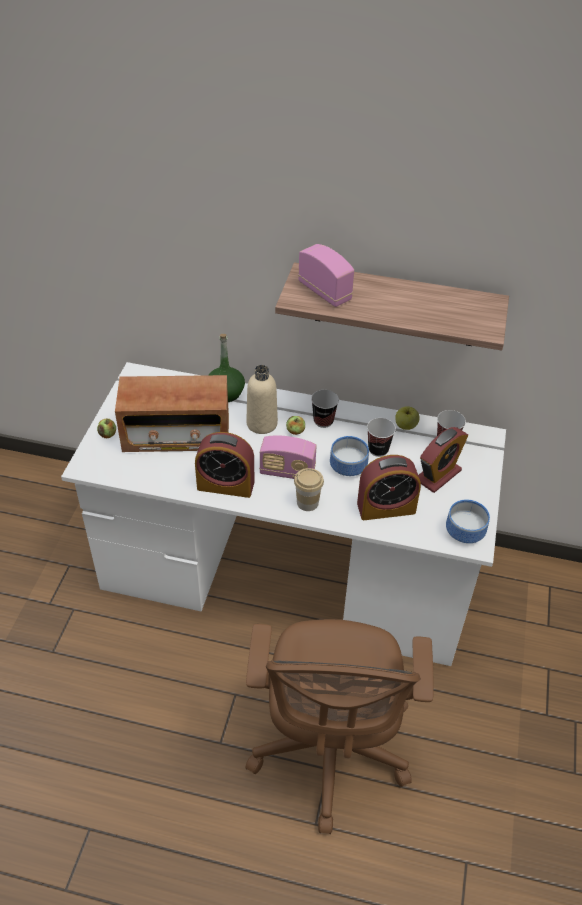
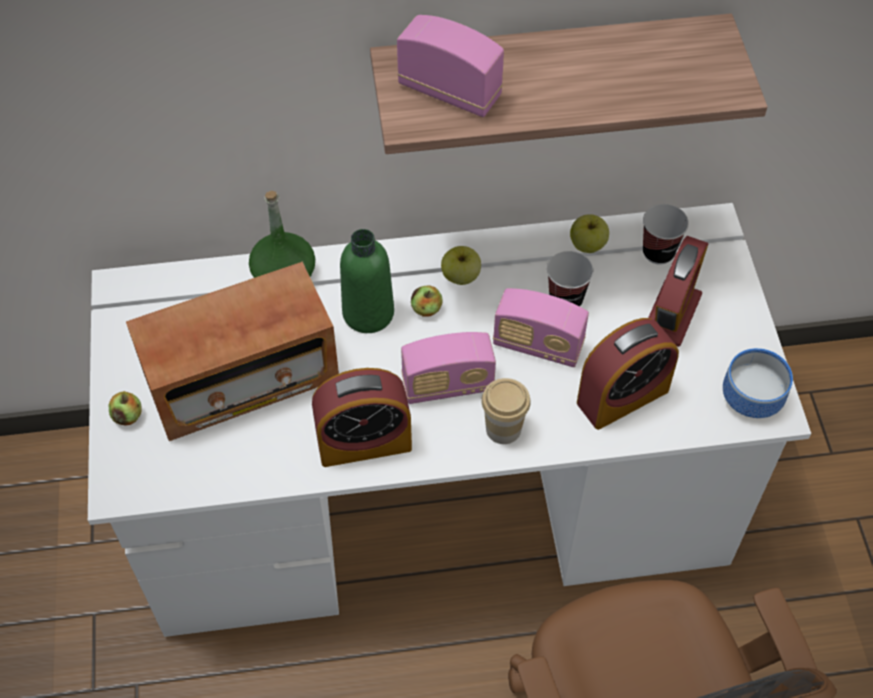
camera: 20 degrees left, 10 degrees up
(262, 423) = (368, 313): beige bottle -> green bottle
(323, 421) = (461, 277): cup -> apple
(350, 467) = (538, 345): bowl -> radio

